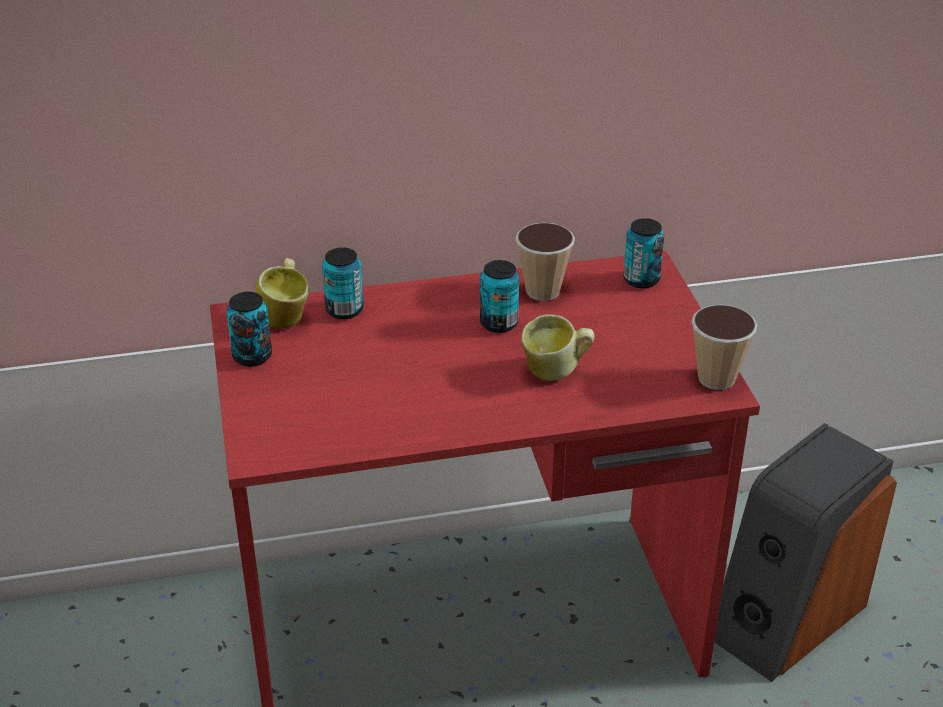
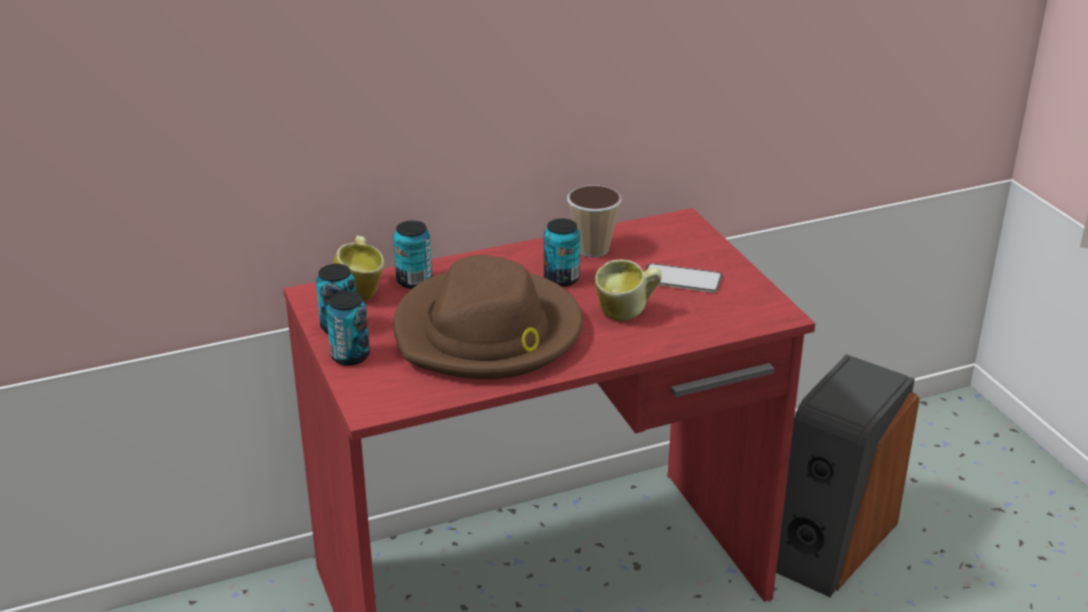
camera: 10 degrees left, 5 degrees down
(403, 379) = (488, 332): none -> brown hat
(628, 336) = (681, 279): none -> phone
(641, 279) = (678, 232): can -> can (350, 356)
(716, 378) = (770, 305): cup -> none

